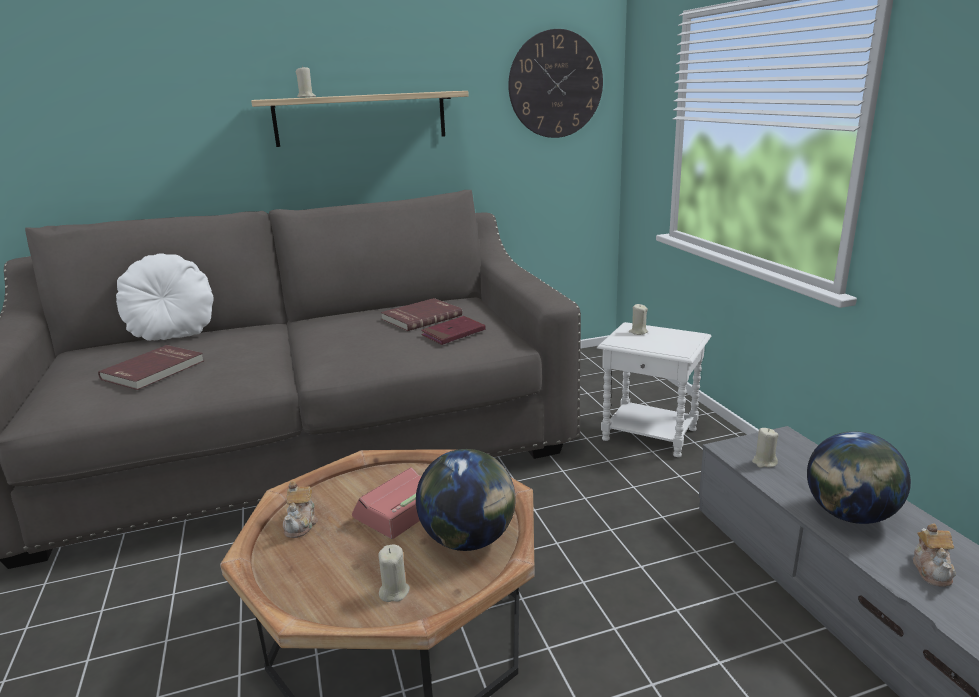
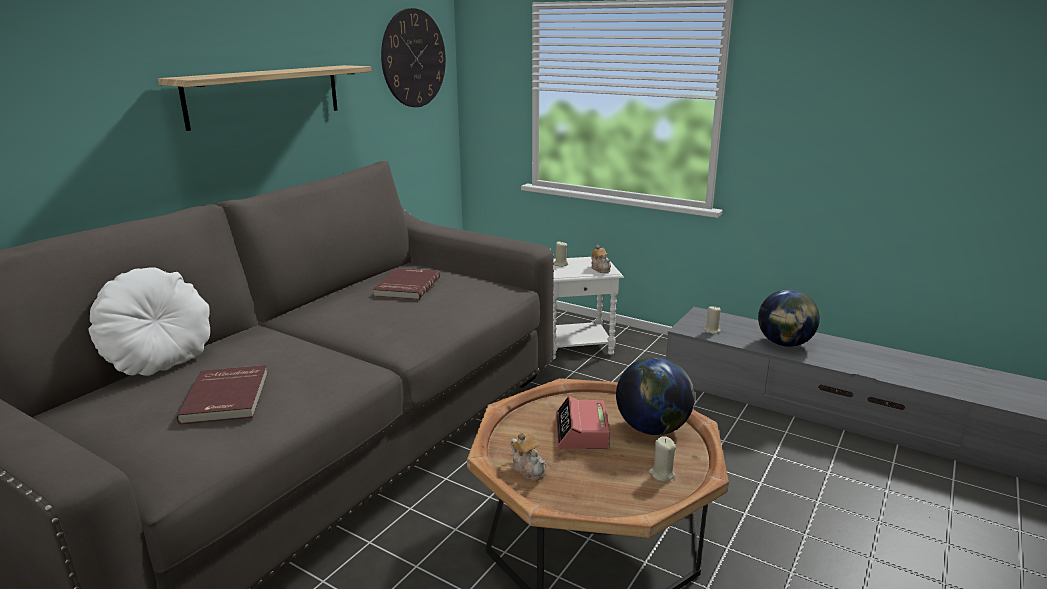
camera: 40 degrees left, 0 degrees up
(306, 97) = (227, 74): beige candle -> none
(453, 333) = (461, 292): red book -> none
(932, 570) = (846, 356): teapot -> teapot (600, 269)

